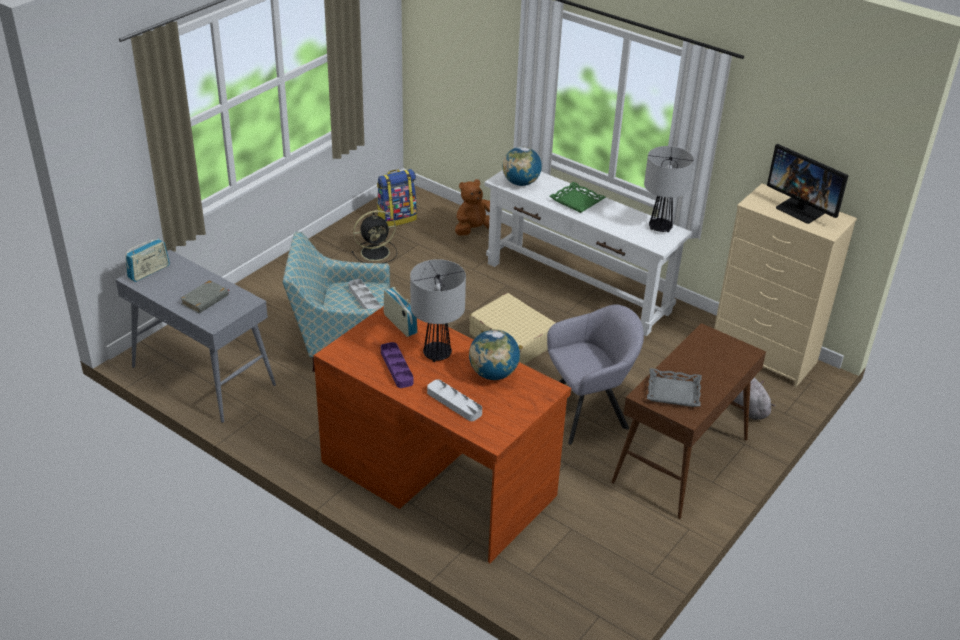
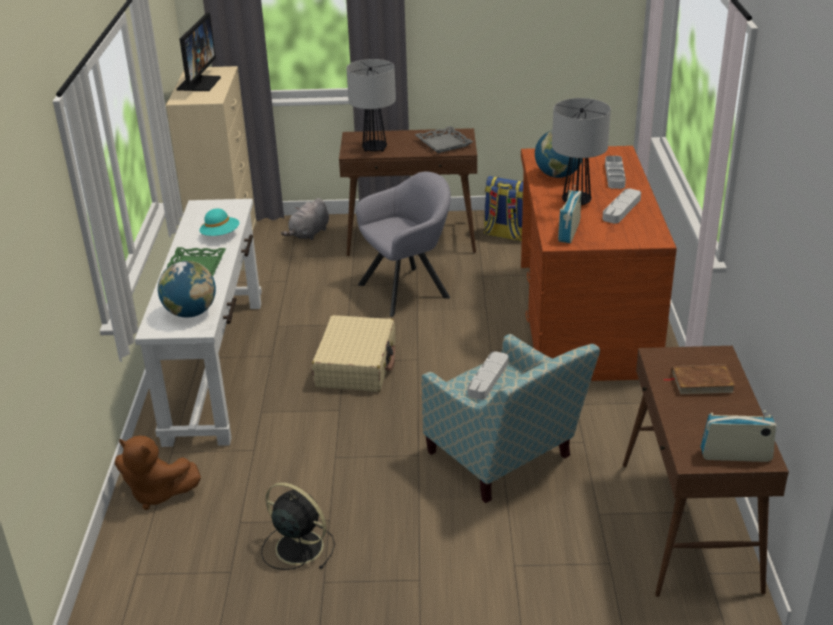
camera: 125 degrees left, 5 degrees down
(202, 376) = (689, 526): grey console table -> brown console table
(205, 299) = (701, 383): grey book -> brown book
(396, 367) = (621, 209): purple tray -> grey tray
(397, 219) = (190, 579): backpack -> backpack (505, 235)
(589, 412) = (408, 289): grey armchair -> grey armchair turned 120 degrees clockwise
(614, 224) = (220, 235): none -> turquoise hat
(660, 228) = (201, 214): table lamp -> table lamp (375, 149)

